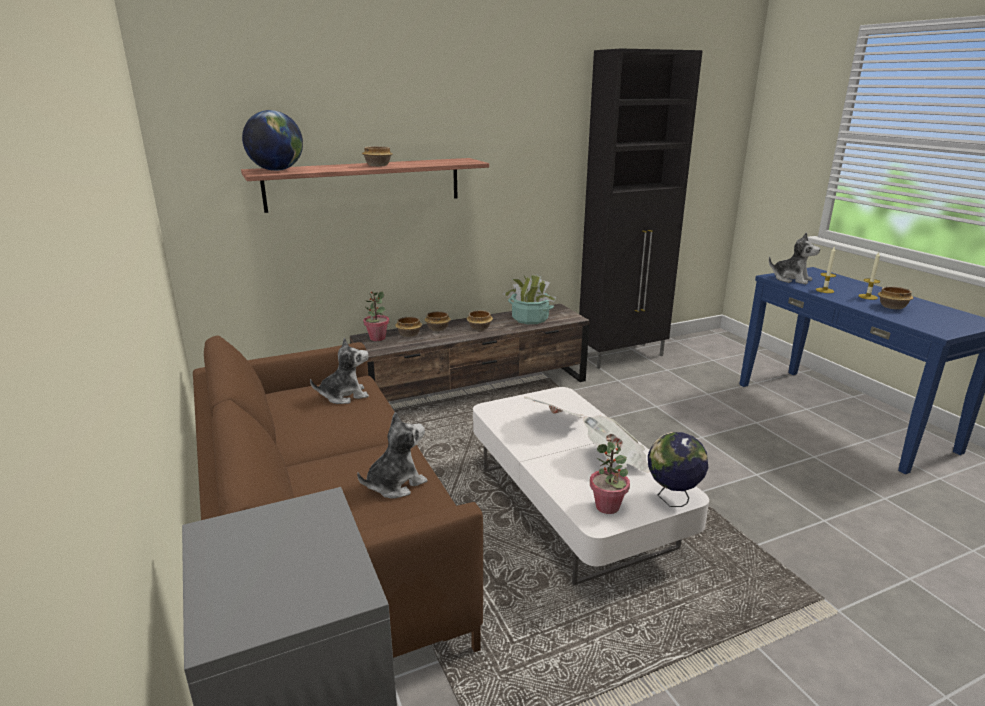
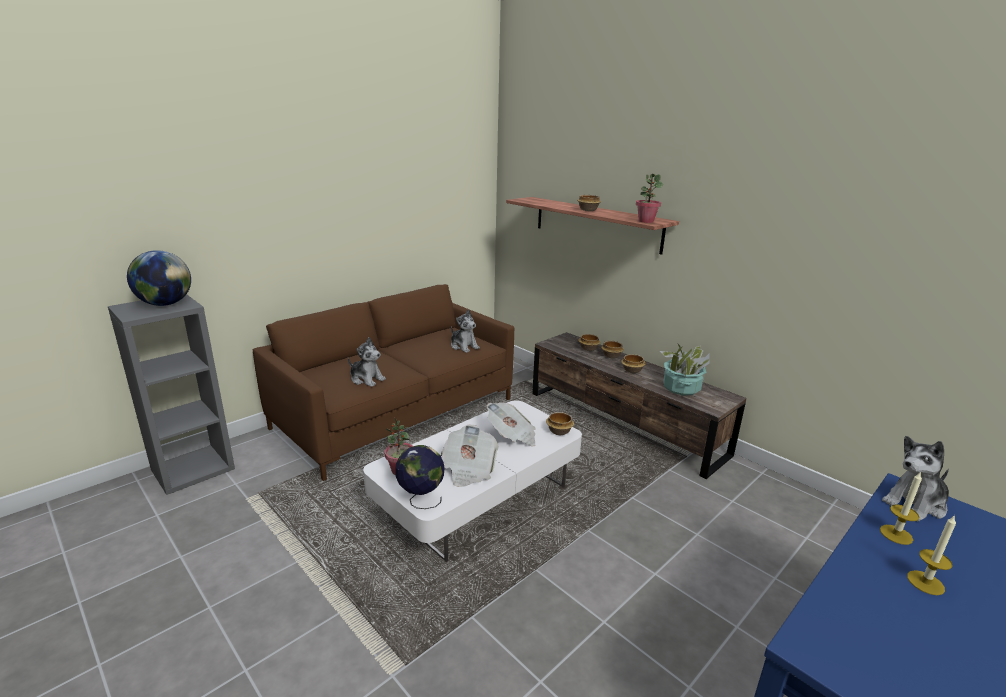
camera: 70 degrees right, 0 degrees up
(276, 170) = (534, 200): globe -> globe (165, 304)
(377, 338) = (570, 340): potted plant -> potted plant (646, 221)
(623, 356) = (801, 499): black cabinet -> none
(791, 279) = (915, 504): plush toy -> plush toy turned 45 degrees clockwise
(892, 307) = (896, 607): bowl -> bowl (558, 431)

